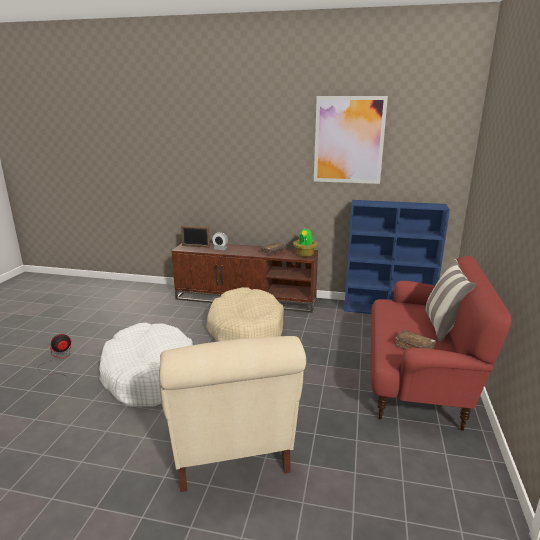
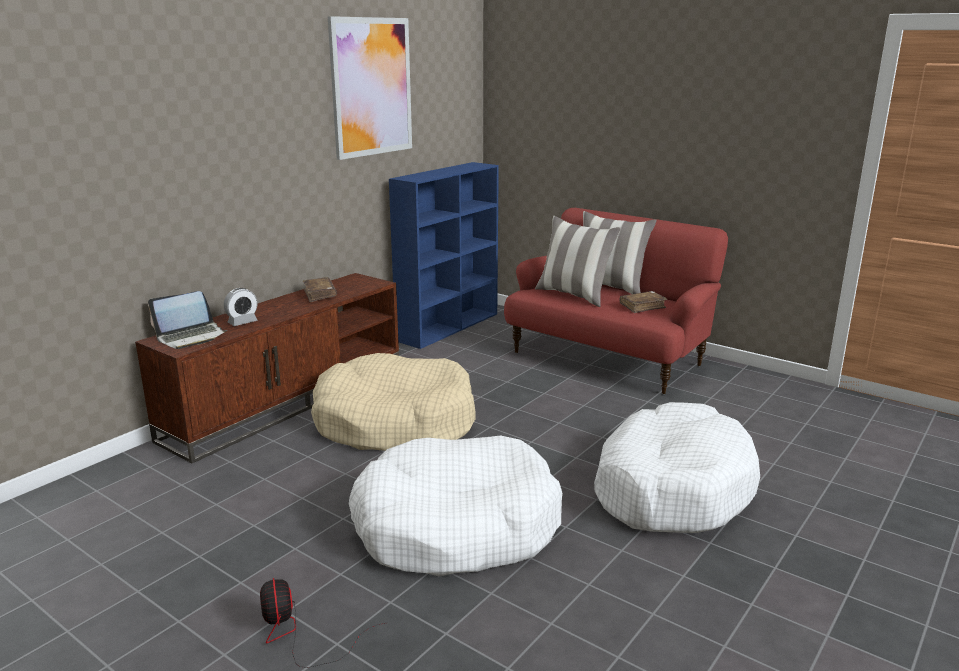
camera: 65 degrees left, 0 degrees up
(195, 246) = (191, 337): picture frame -> laptop
(229, 446) = (671, 487): beige armchair -> white dog bed
(305, 254) = (363, 281): potted plant -> none
(402, 317) = (574, 295): none -> pillow

